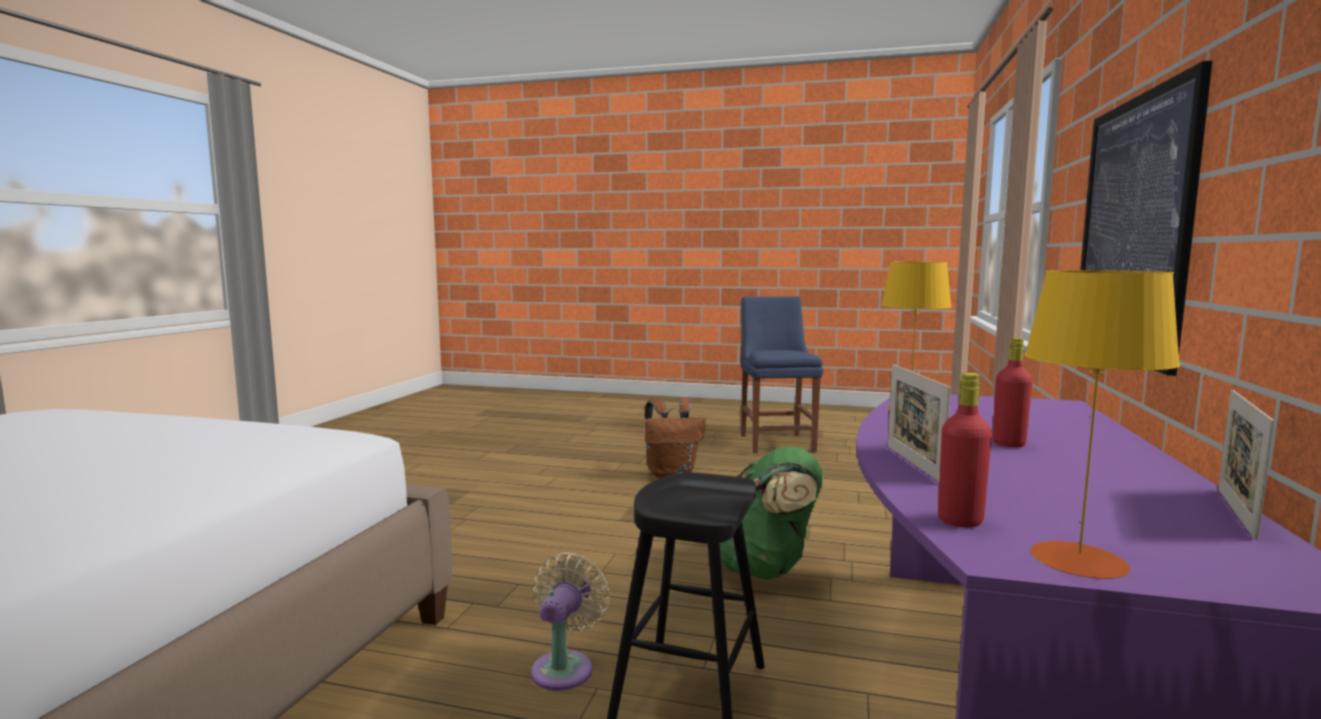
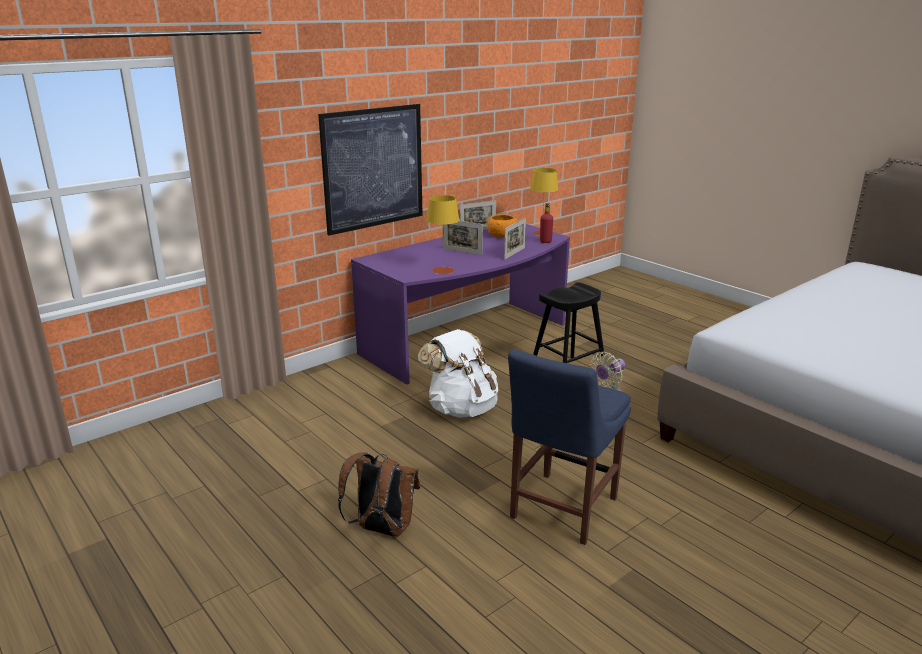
camera: 145 degrees left, 15 degrees up
(764, 568) = (461, 408): green backpack -> white backpack
(776, 442) = (171, 551): blue chair -> blue chair (560, 510)
(1008, 444) = (462, 251): red bottle -> picture frame
(1120, 510) = (502, 235): none -> orange bowl

